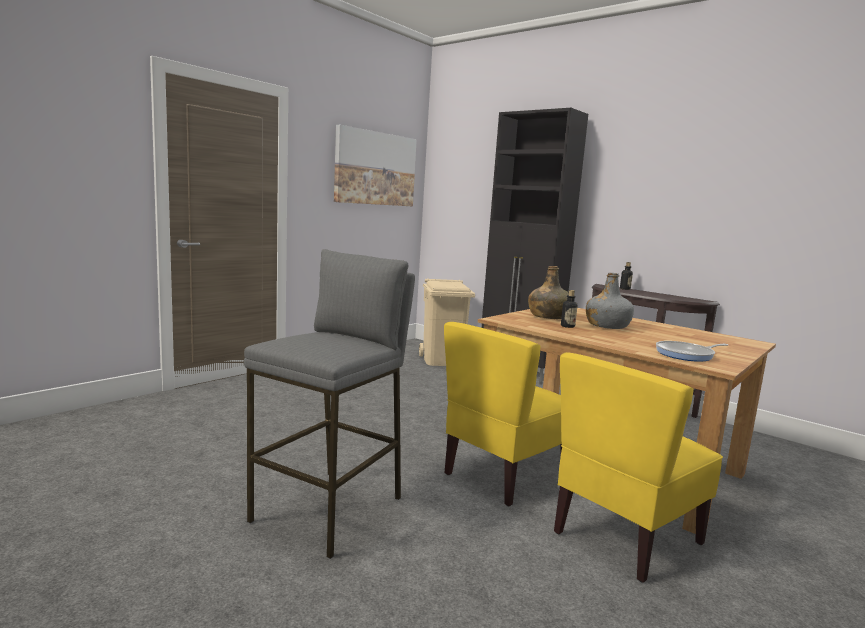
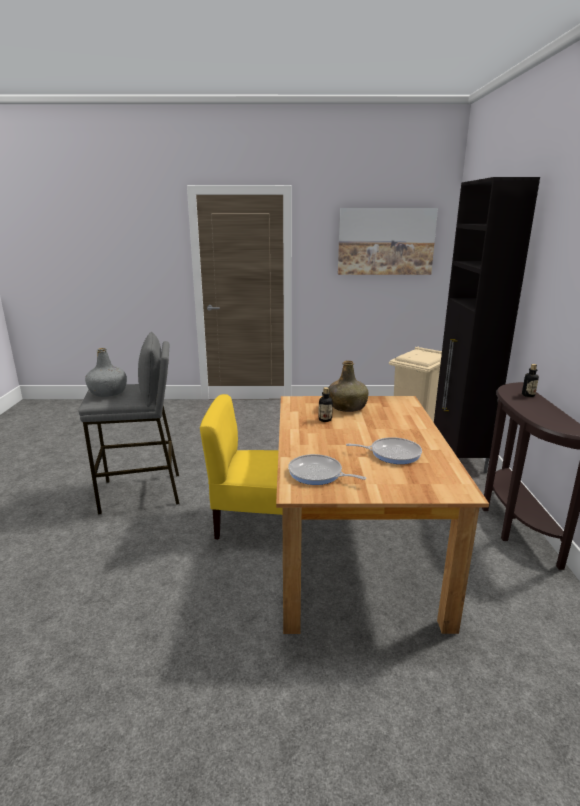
camera: 50 degrees right, 10 degrees up
(607, 326) = (364, 429): grey bottle -> grey bottle (108, 392)
(625, 537) = (234, 597): yellow chair -> none
(668, 334) = (392, 453): none -> frying pan

